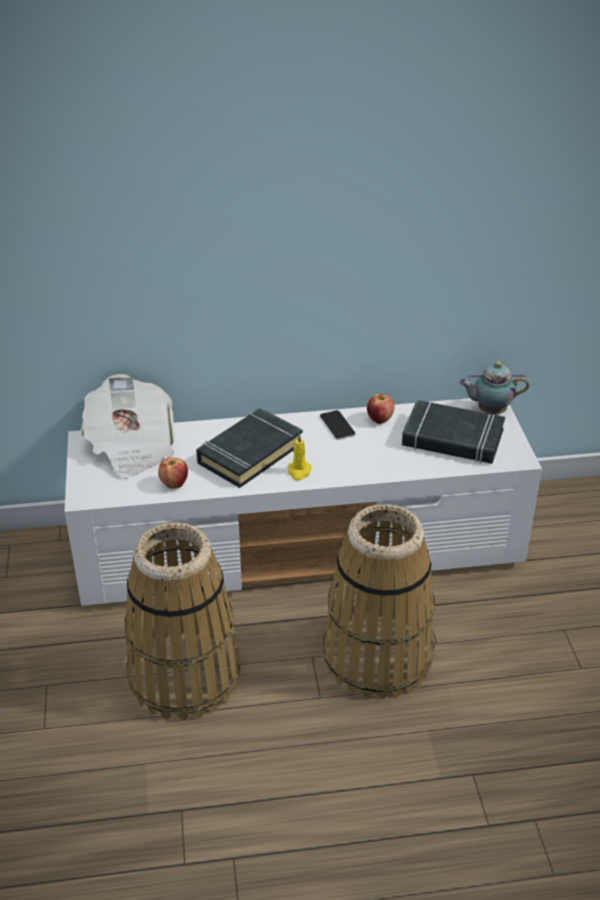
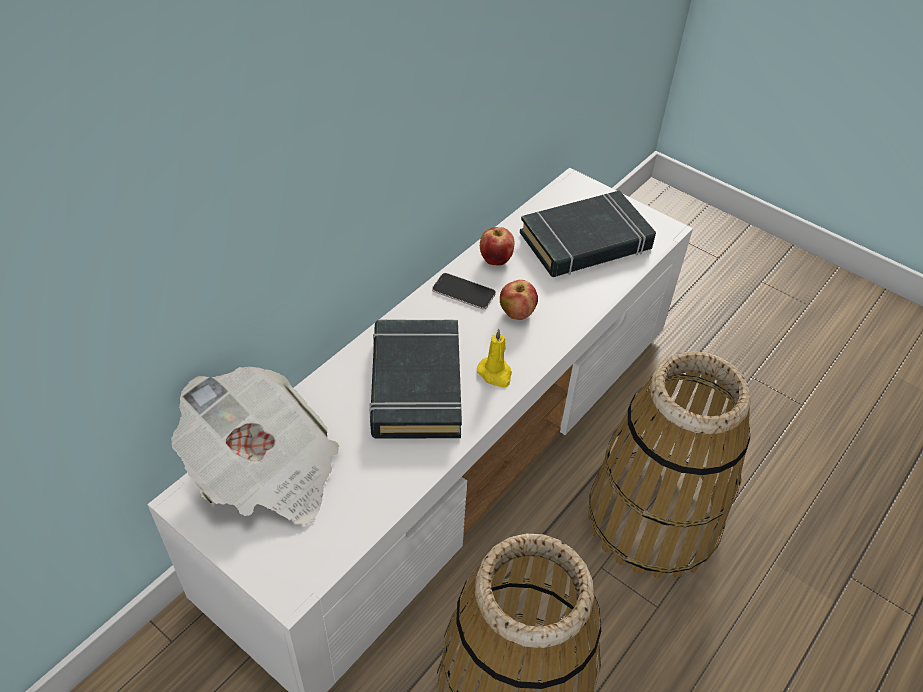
camera: 45 degrees left, 10 degrees up
(174, 484) = (381, 486): apple -> apple (517, 313)
(489, 411) = (578, 192): teapot -> none

